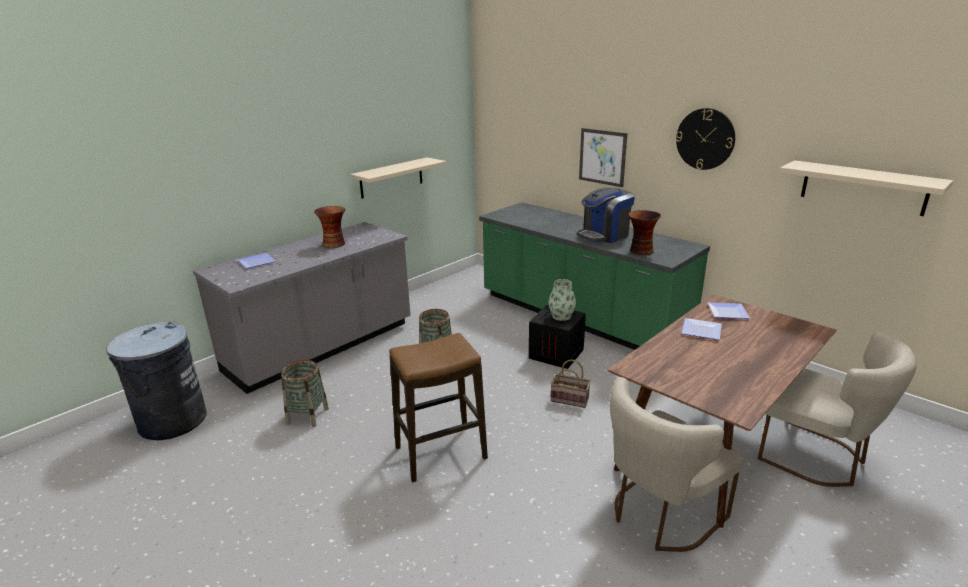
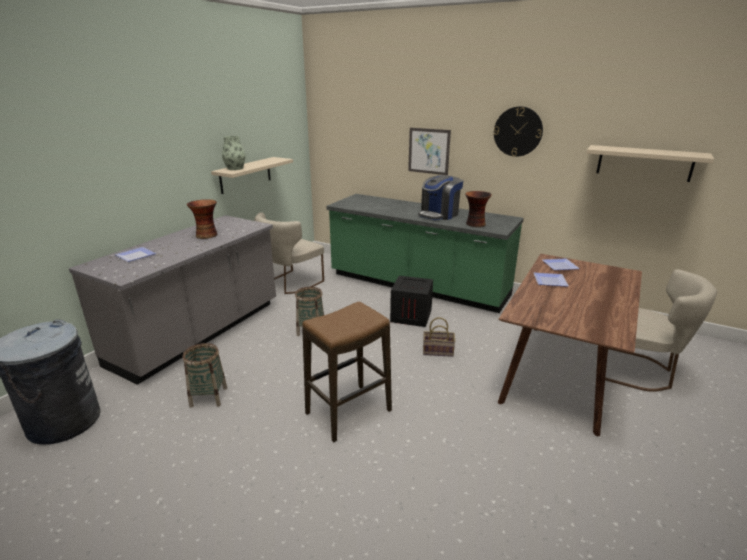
camera: 15 degrees left, 0 degrees up
(561, 316) = (415, 283): vase -> vase (235, 168)
(660, 515) = (550, 434): beige chair -> beige chair (290, 284)

